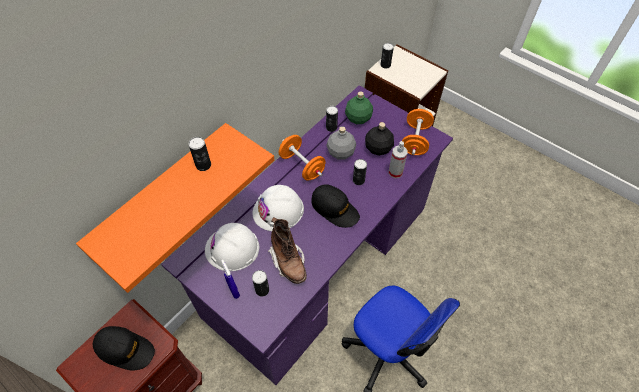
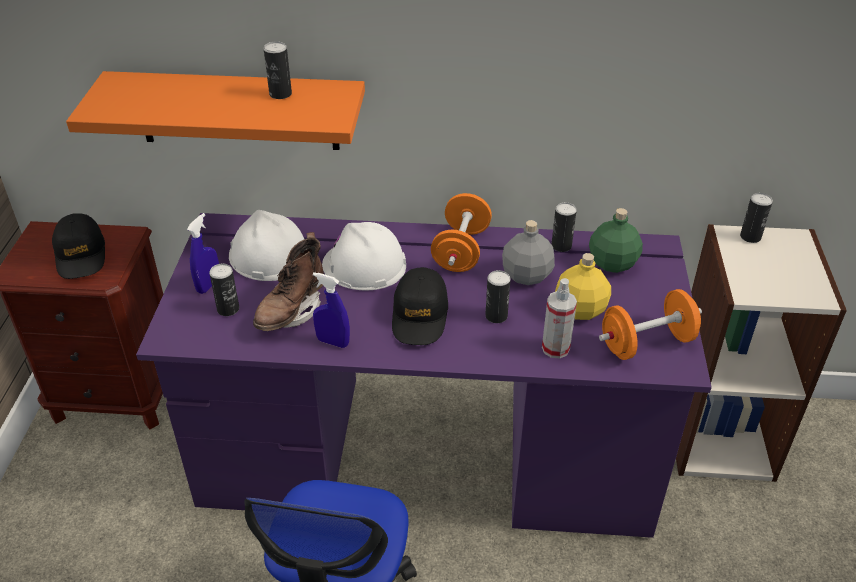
camera: 55 degrees right, 15 degrees down
(325, 255) = (333, 342): none -> blue spray bottle
(378, 148) = (580, 310): black bottle -> yellow bottle

